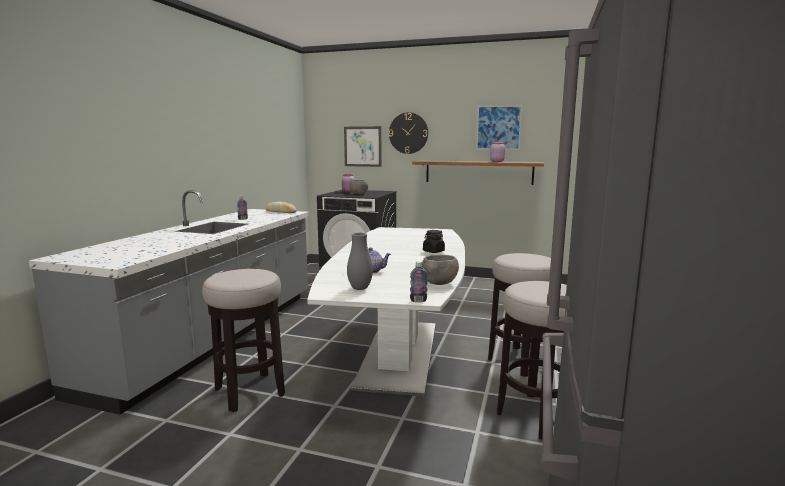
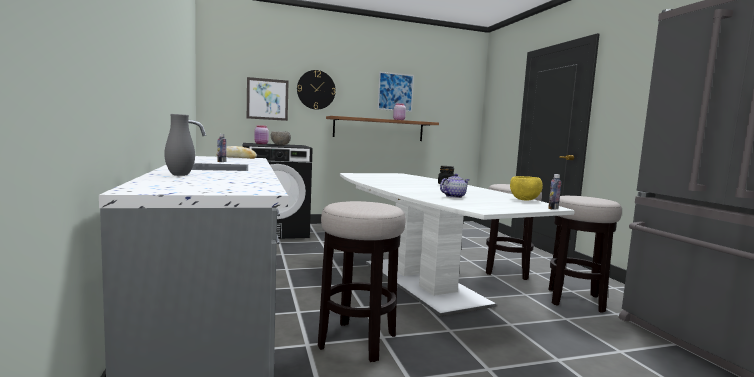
camera: 35 degrees left, 5 degrees down
(360, 288) = (491, 205): grey vase -> grey vase (180, 175)
(438, 283) = (524, 199): grey bowl -> yellow bowl

